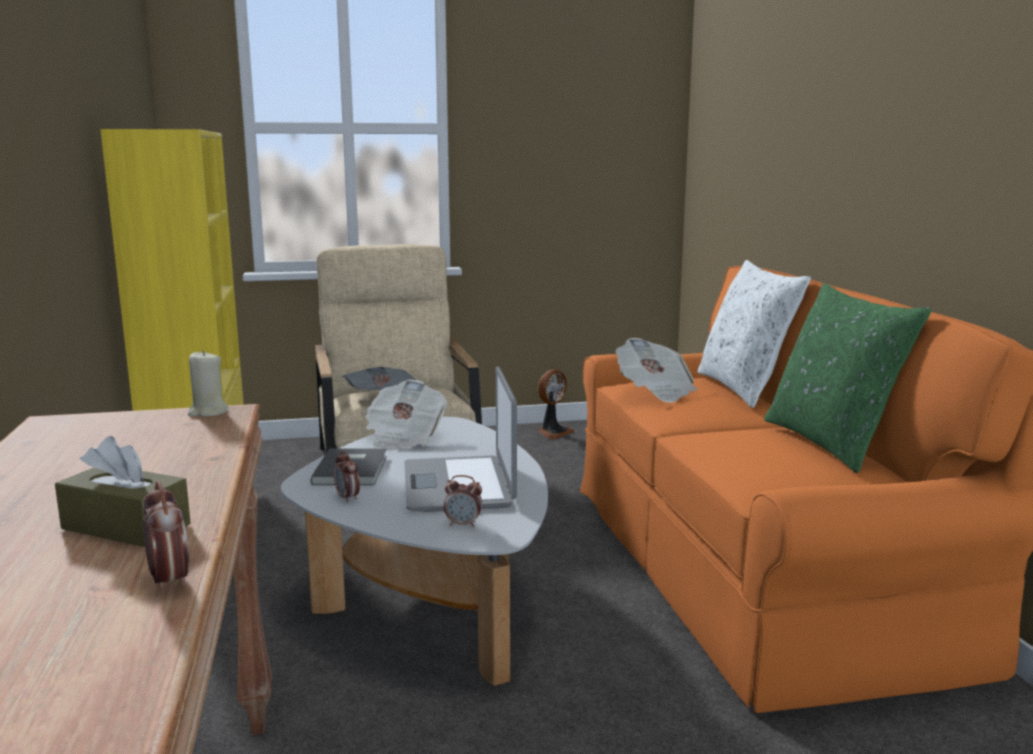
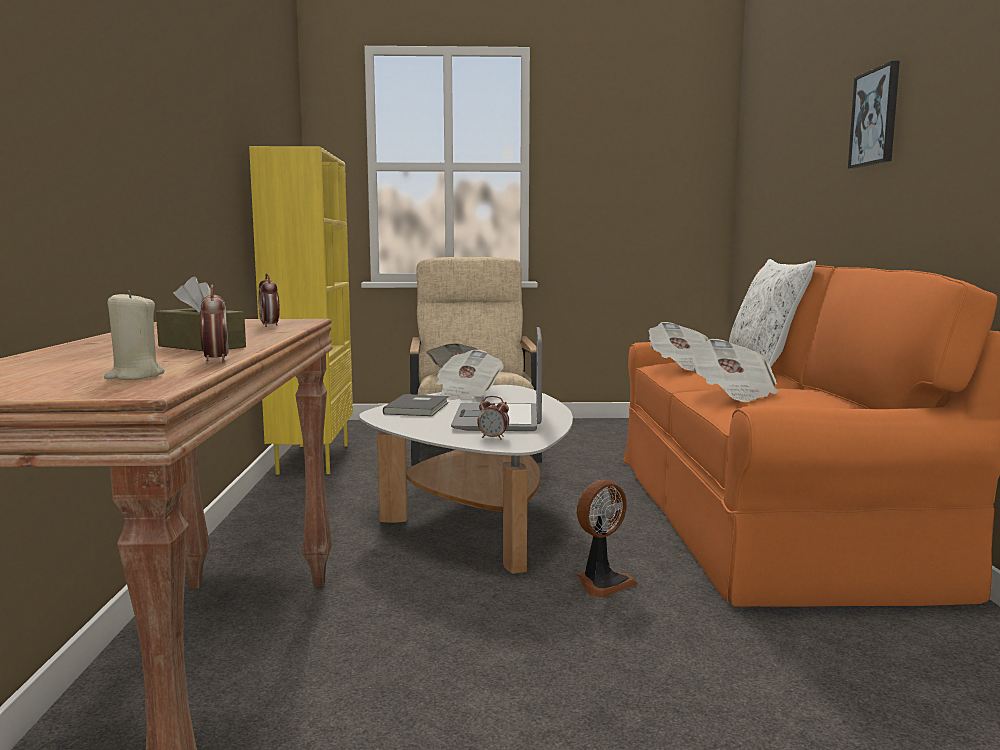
camera: 10 degrees right, 5 degrees down
(208, 412) = (291, 319): beige candle -> beige candle (135, 376)
(347, 498) = (408, 421): alarm clock -> alarm clock (270, 325)
(553, 432) = (612, 424): fan -> fan (602, 582)
(733, 447) = (733, 393): none -> newspaper
(832, 443) = (824, 395): green pillow -> none
(876, 109) = (875, 117): none -> picture

